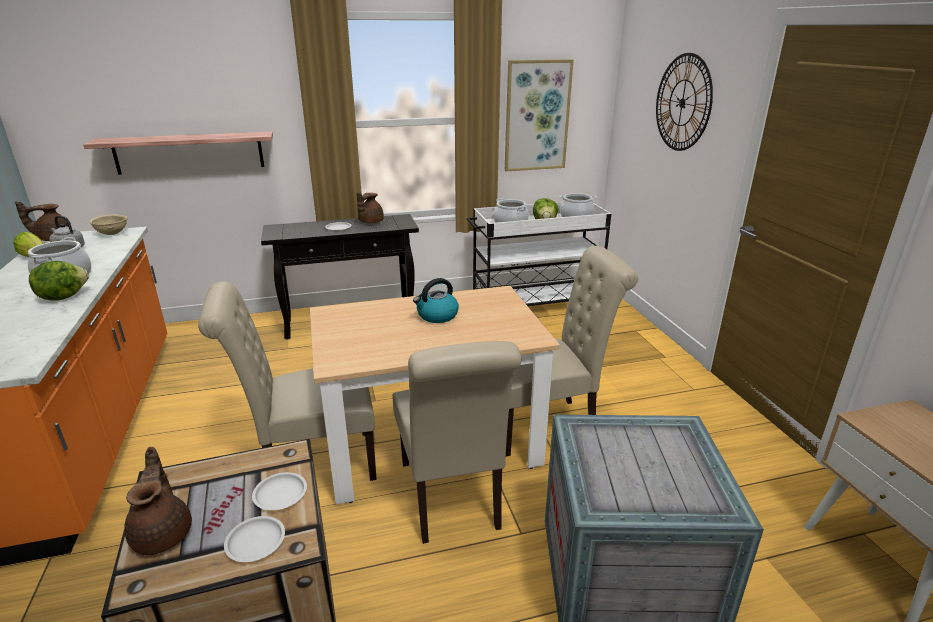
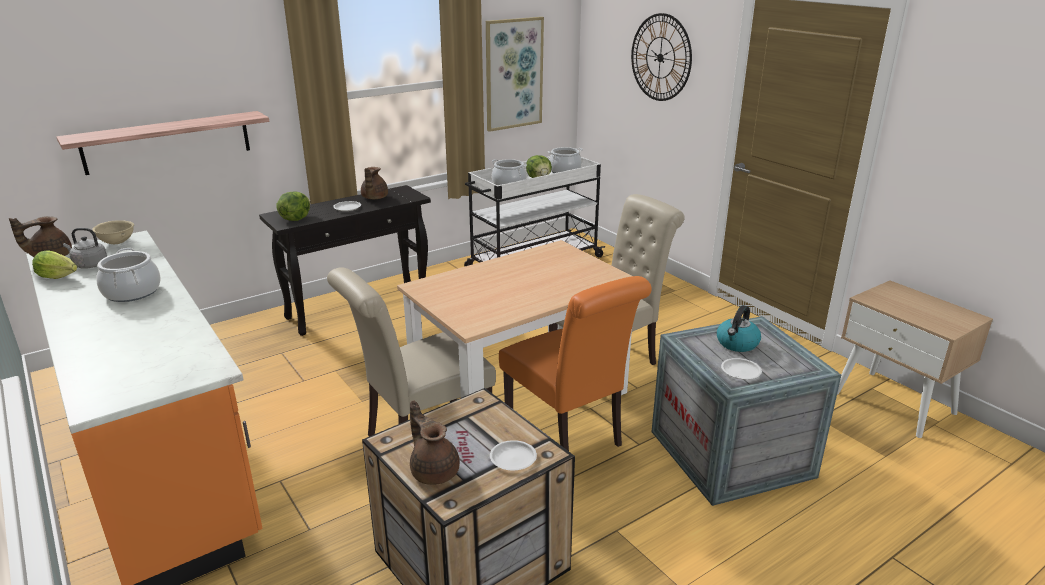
camera: 20 degrees left, 0 degrees up
(63, 297) = (160, 308): lettuce -> lettuce (295, 219)
(280, 494) = (500, 427): white plate -> white plate (740, 371)
(437, 316) = (522, 274): kettle -> kettle (737, 344)
(452, 499) = (568, 434): beige chair -> orange chair

